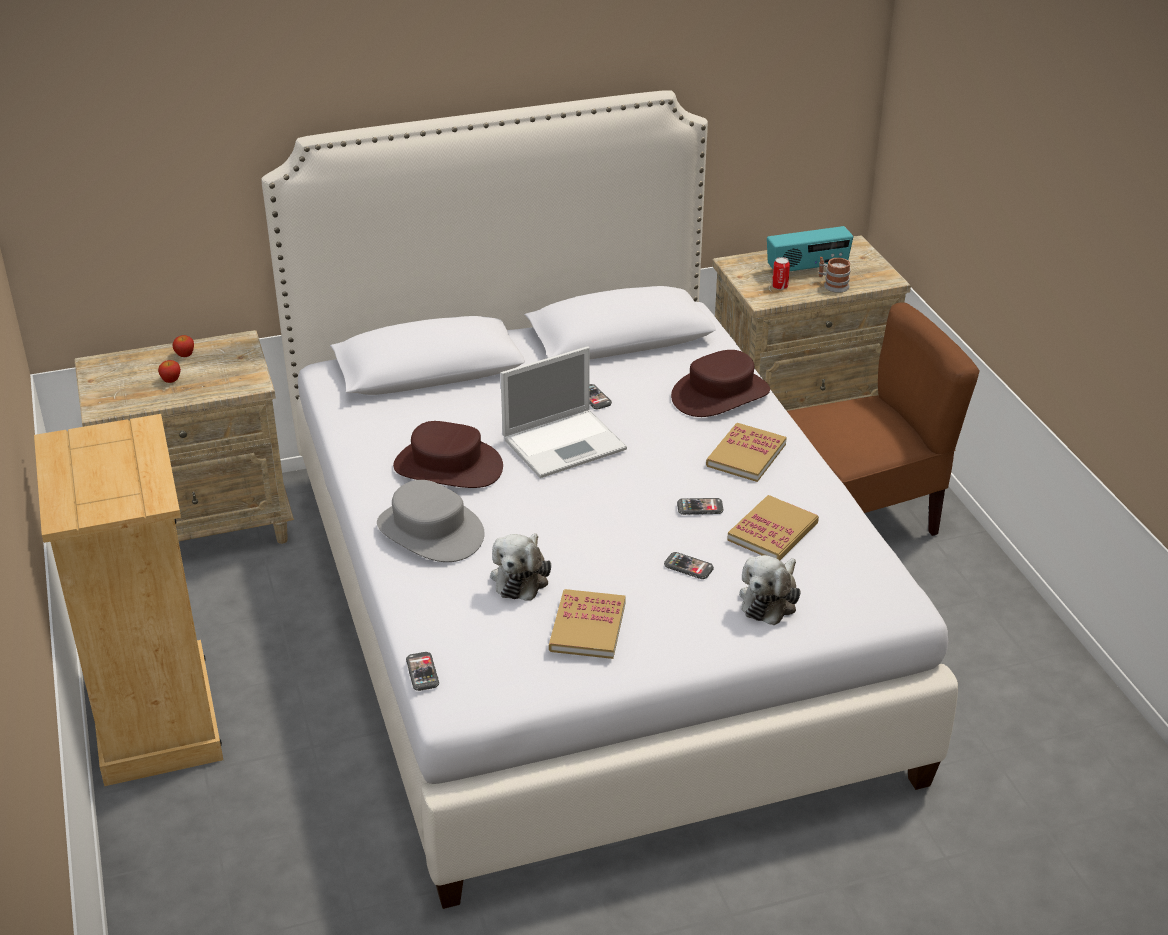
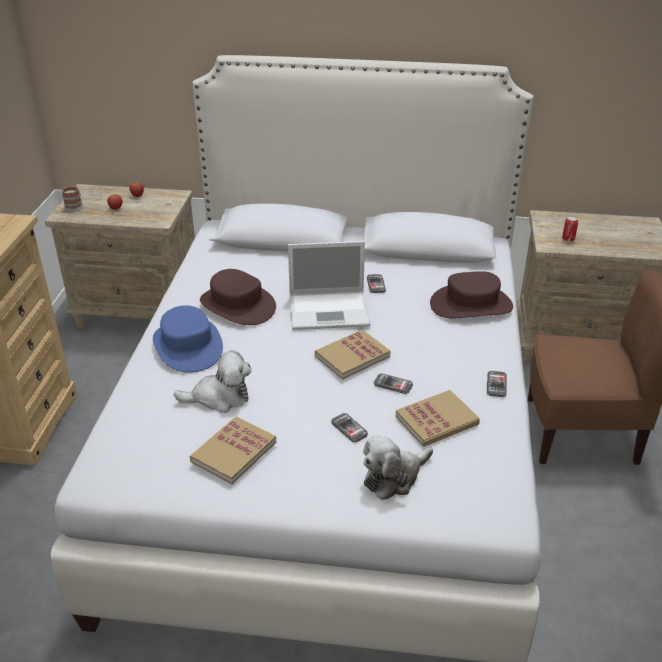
camera: 25 degrees right, 0 degrees up
(422, 672) = (94, 447): phone -> phone (496, 385)
(429, 531) = (187, 346): grey hat -> blue hat
(521, 577) = (219, 398): plush toy -> plush toy turned 135 degrees counterclockwise
(746, 455) = (458, 354): book -> book (352, 356)
(807, 269) = (598, 231): radio -> none
(832, 285) = (611, 247): mug -> mug (73, 206)

